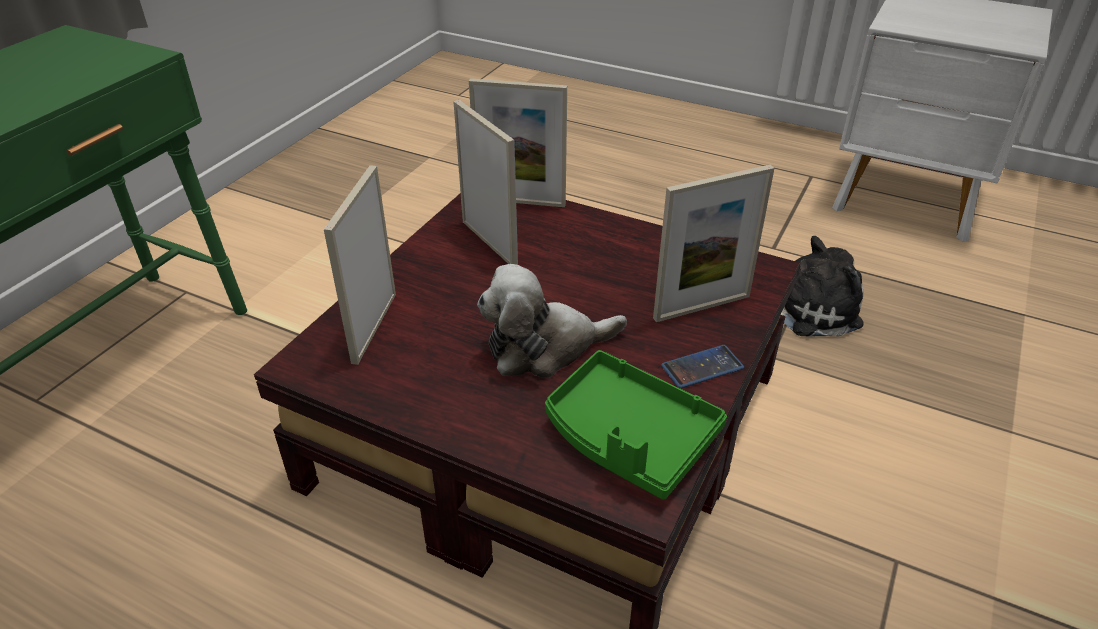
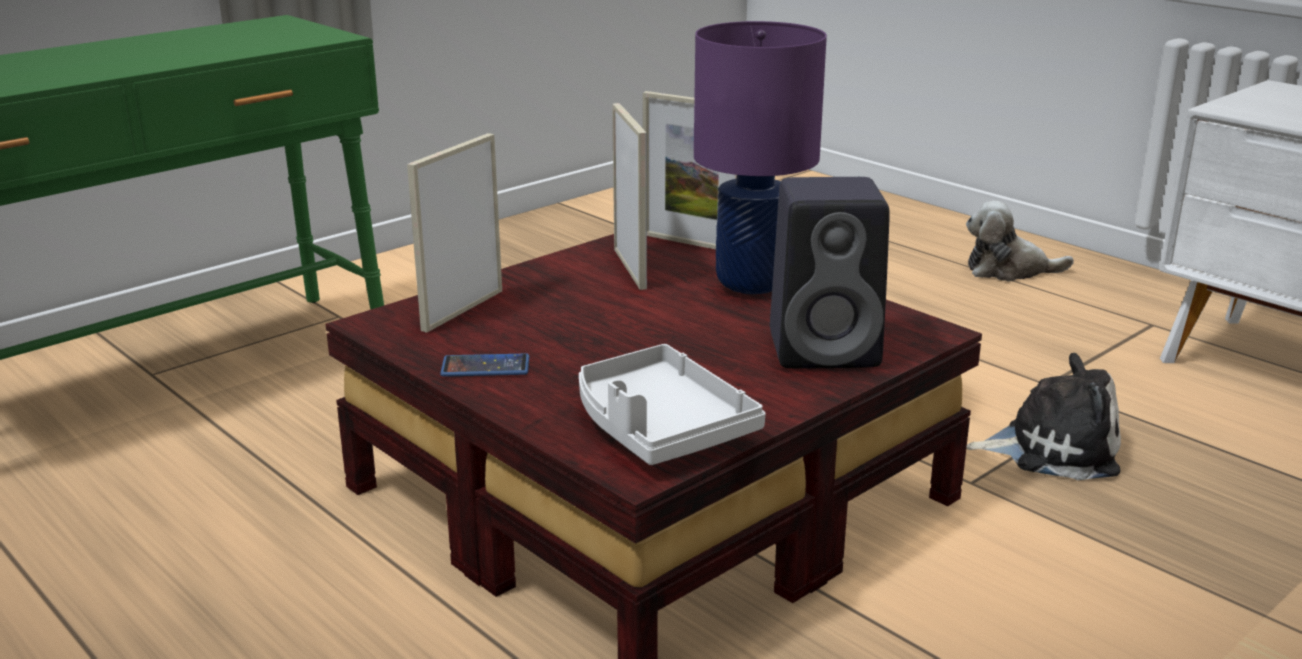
camera: 20 degrees right, 15 degrees down
(544, 347) = (625, 351): plush toy -> plush toy (1008, 270)
(599, 245) = (750, 286): none -> purple table lamp
(628, 437) = (659, 427): green tray -> grey tray
(702, 307) = (828, 349): picture frame -> black speaker
(702, 367) = (787, 392): phone -> phone (485, 367)

